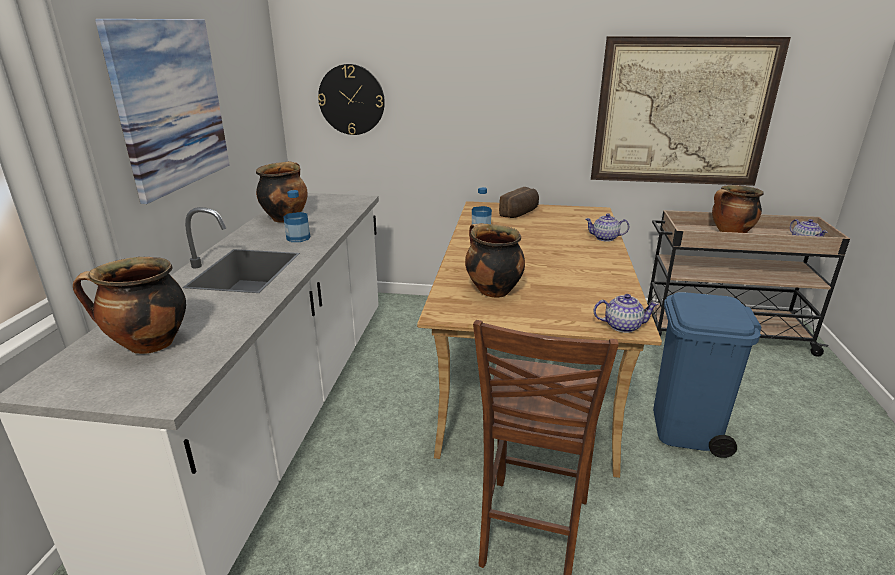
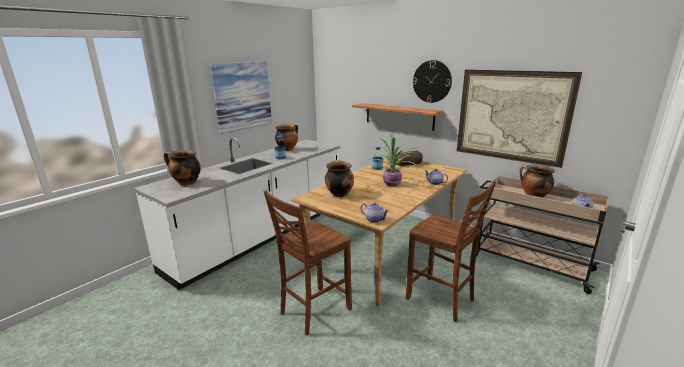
camera: 30 degrees right, 5 degrees down
(351, 100) = (342, 97): wall clock -> wall clock (432, 81)
(479, 128) = (399, 116): none -> shelf
(549, 253) = (393, 184): none -> potted plant
(686, 429) = (441, 300): blue trash can -> brown chair

